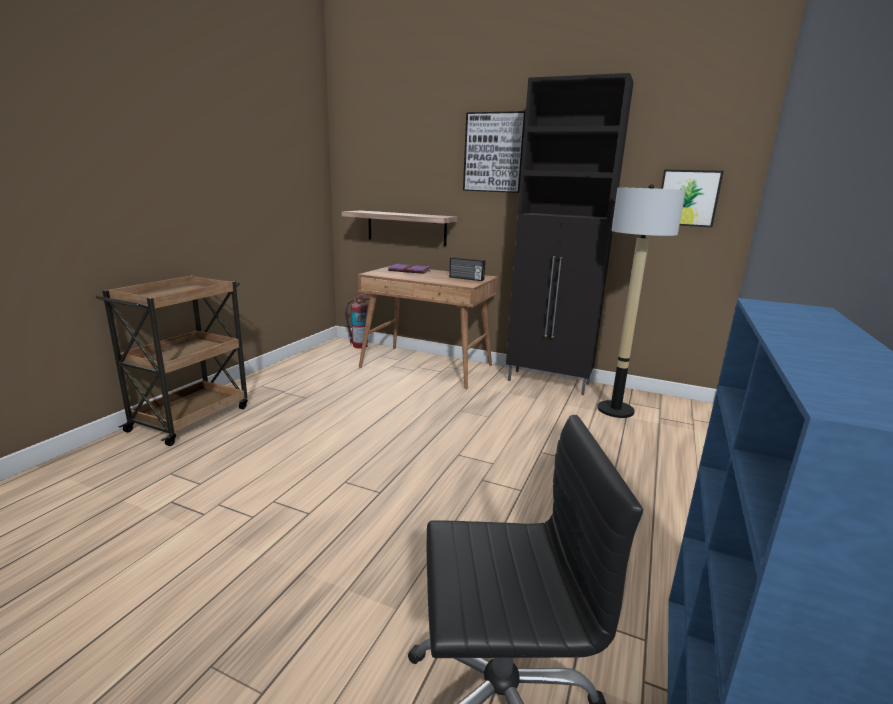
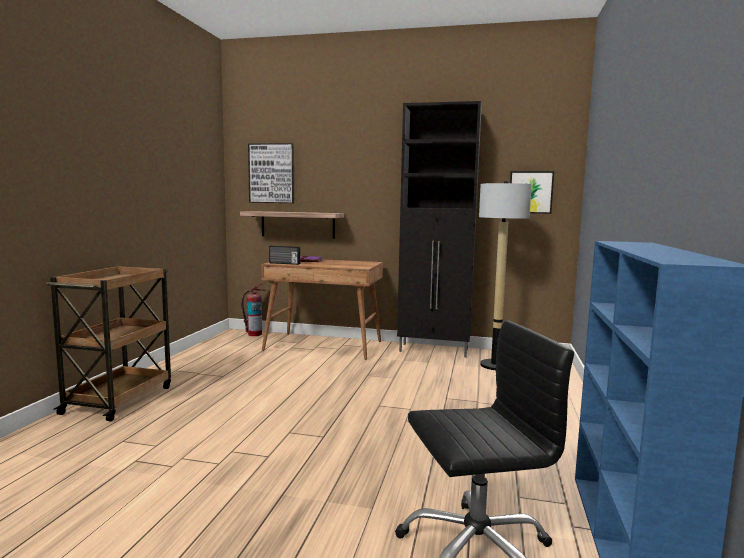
camera: 10 degrees left, 10 degrees down
(466, 278) = (358, 264): radio -> radio (284, 263)
(494, 153) = (374, 160): picture -> picture (272, 173)

